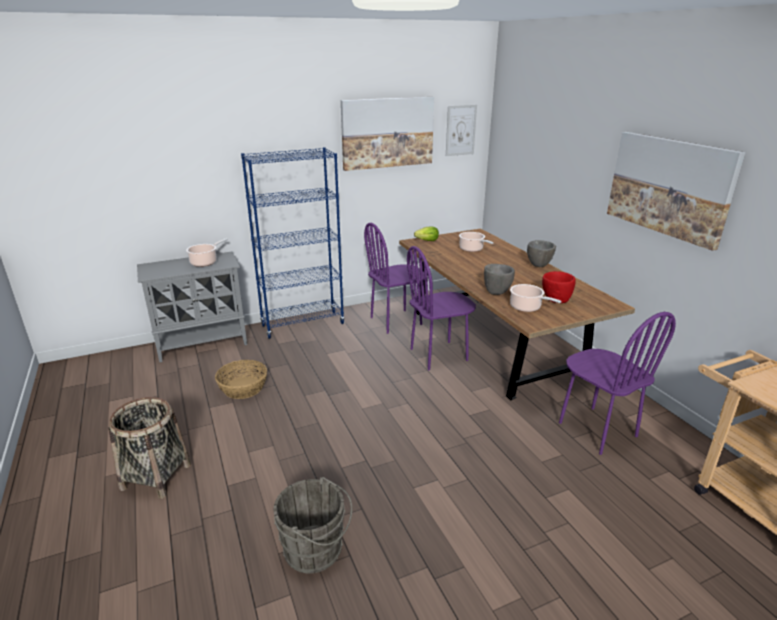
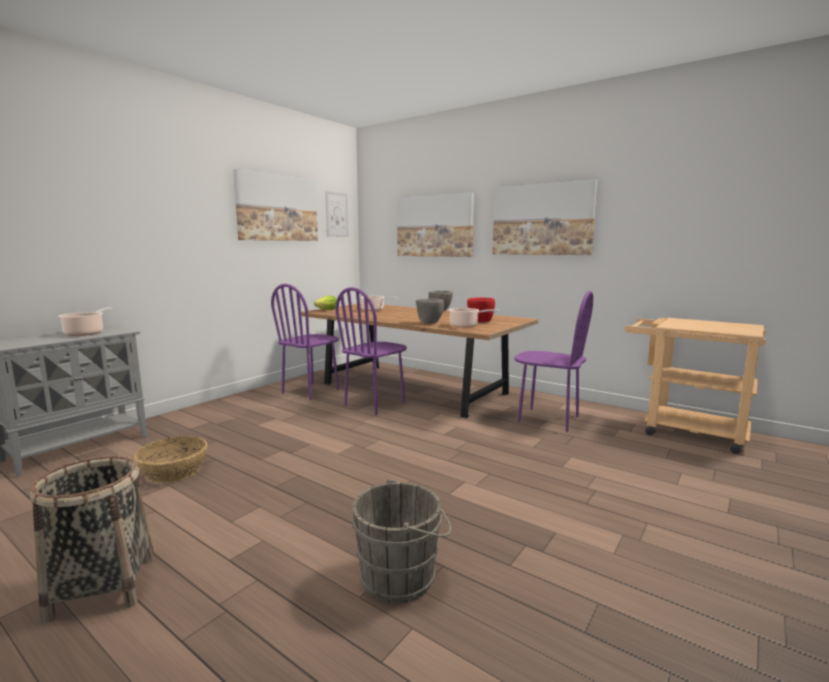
camera: 30 degrees left, 15 degrees down
(303, 324) = (208, 410): blue bookcase -> none
(557, 161) = (434, 226): none -> picture

